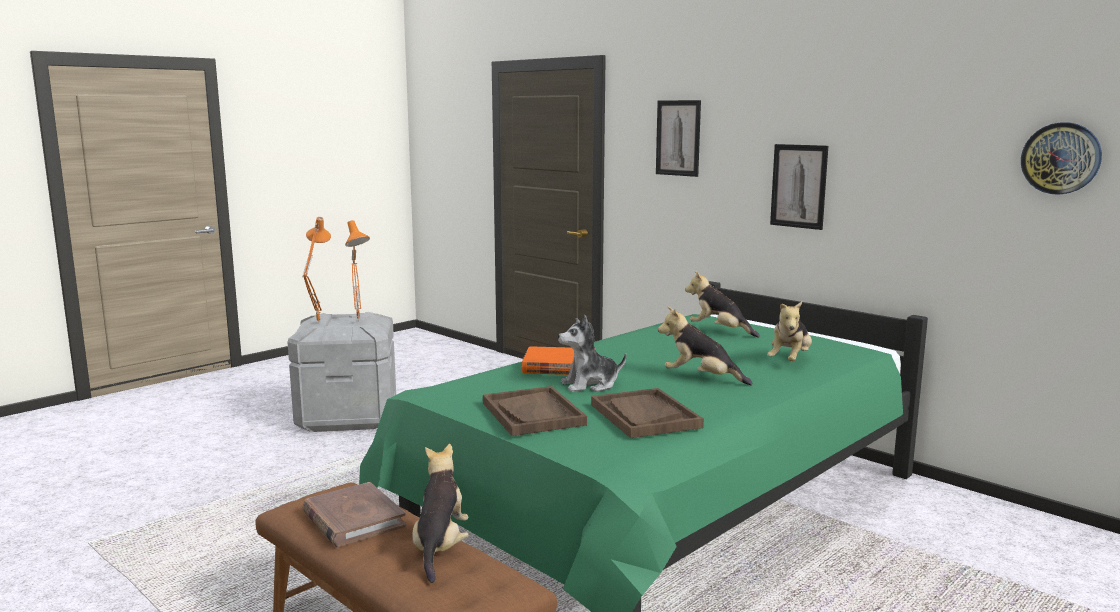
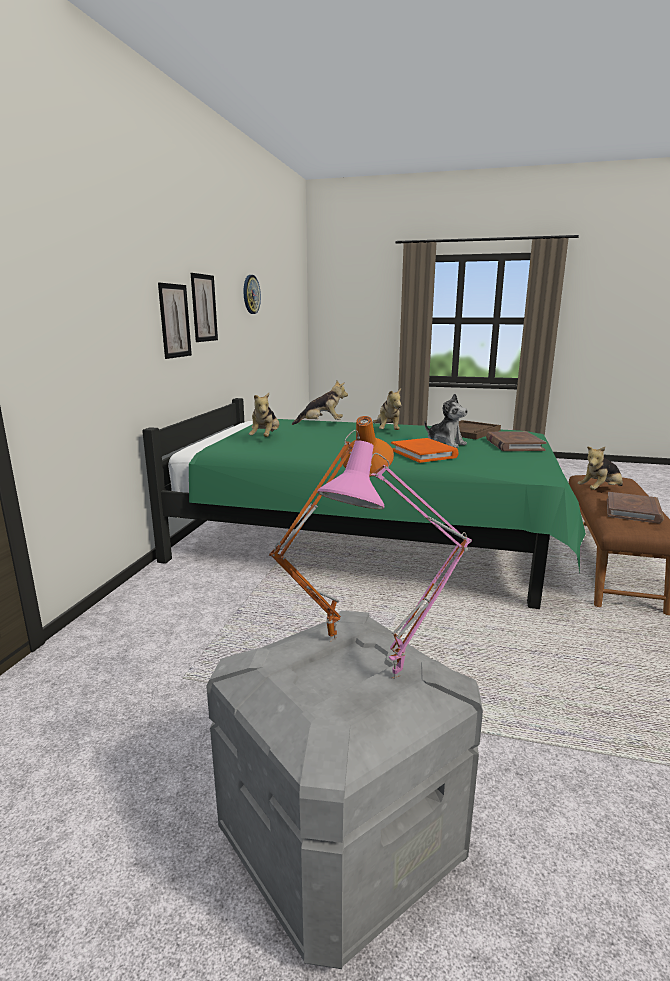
camera: 120 degrees left, 5 degrees up
(316, 323) = (399, 680): orange table lamp -> pink table lamp
(533, 414) = (514, 445): brown tray -> brown book
(678, 138) = (81, 271): picture -> picture (204, 308)

